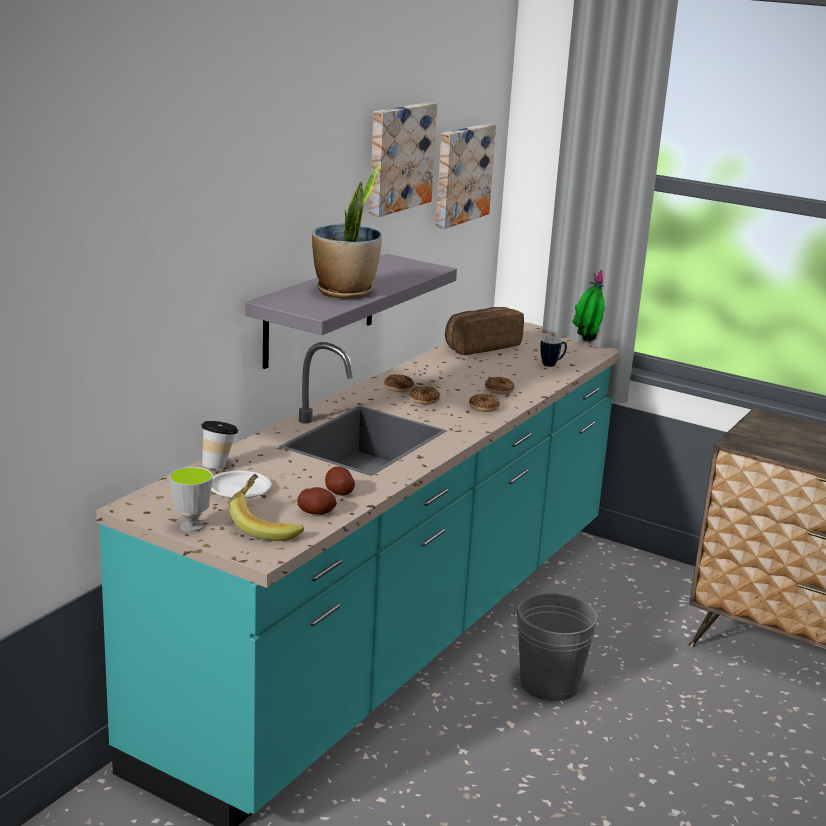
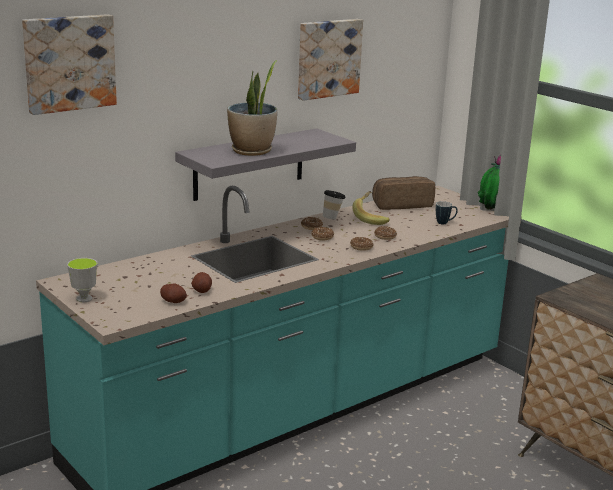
camera: 20 degrees right, 0 degrees up
(219, 465) = (138, 263): cup -> cup (332, 218)
(239, 489) = (137, 280): white plate -> none
(267, 526) = (132, 305): banana -> banana (372, 218)
(461, 174) = (395, 74): picture -> picture (68, 63)
(549, 684) = (388, 462): grey bucket -> none

